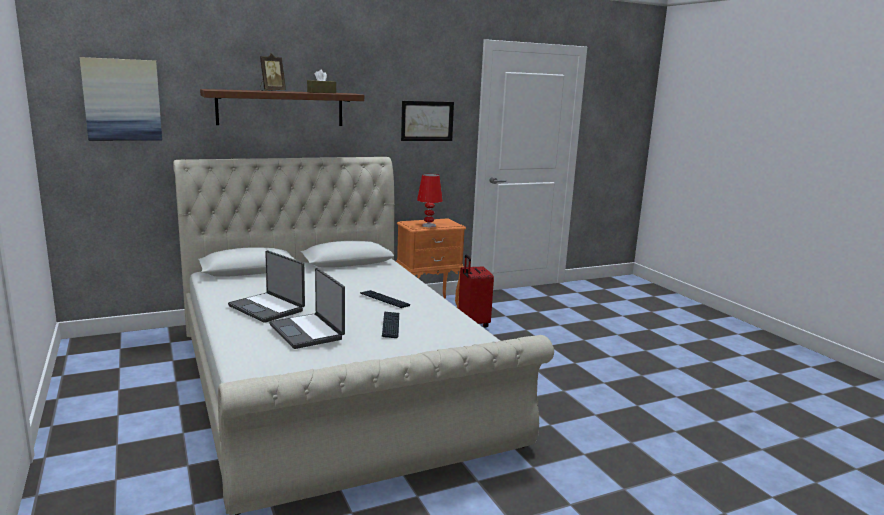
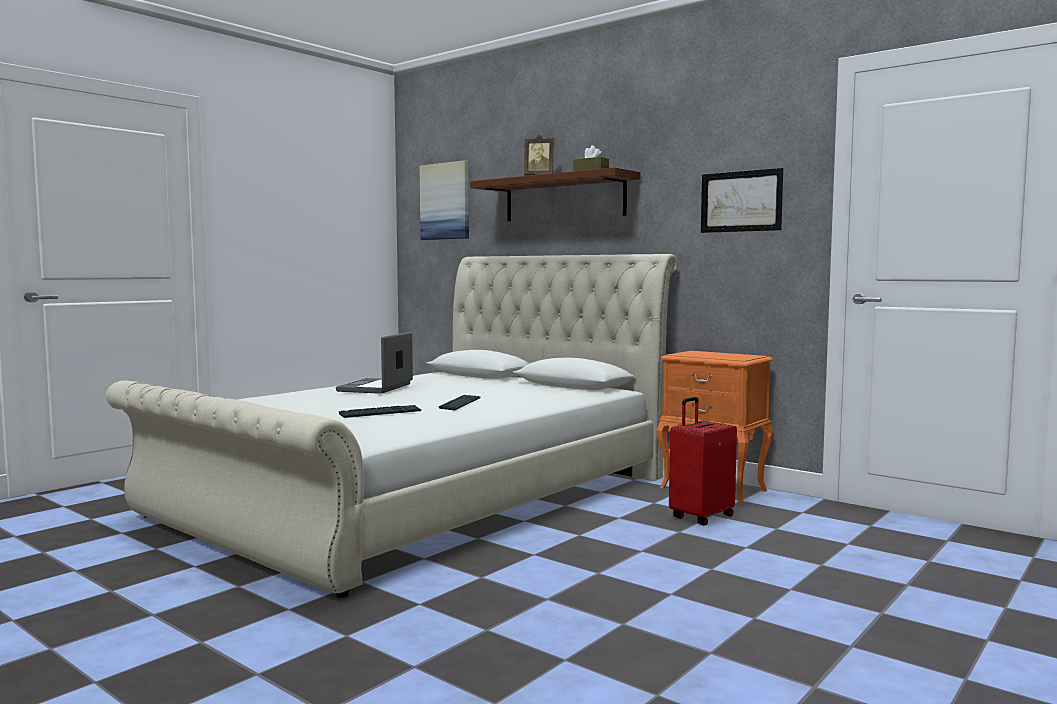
camera: 65 degrees right, 10 degrees down
(308, 332) = (321, 398): laptop -> none
(429, 225) = (700, 355): red table lamp -> none

